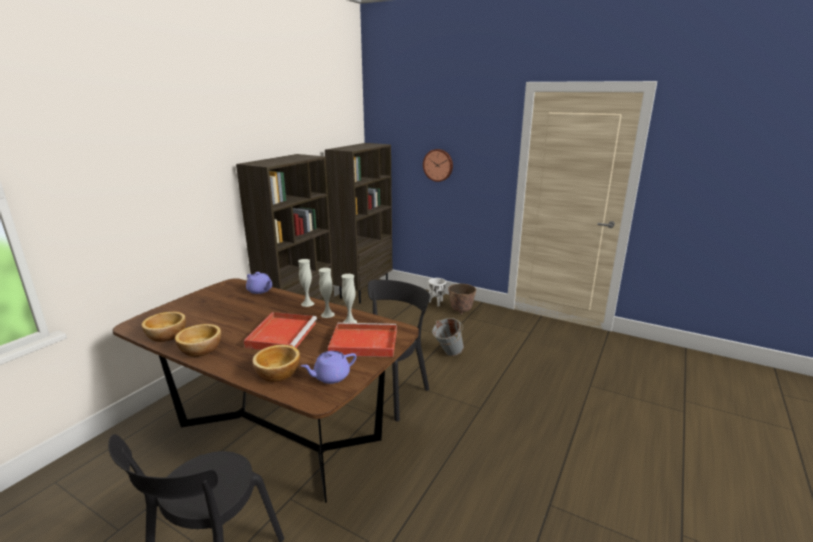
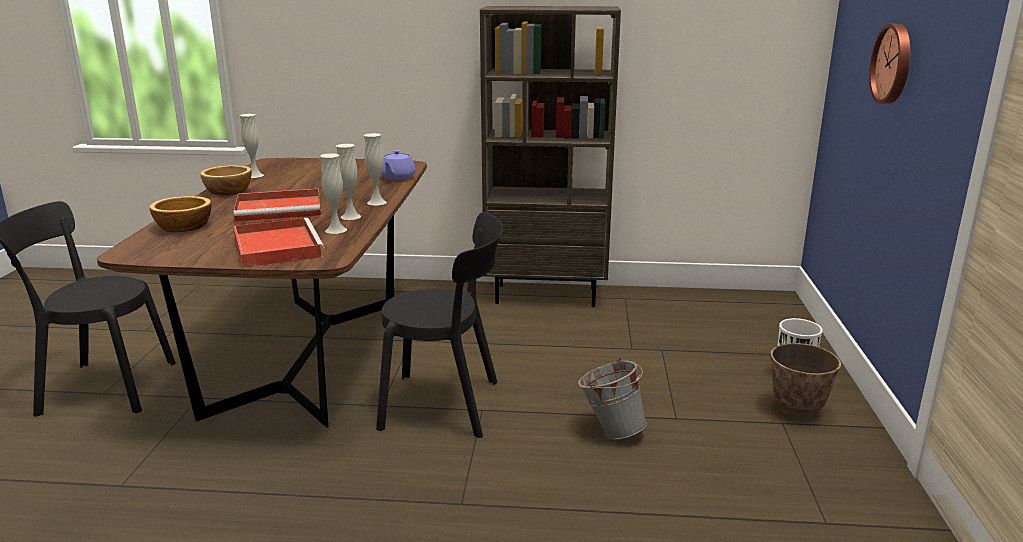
camera: 65 degrees right, 0 degrees up
(167, 335) = (255, 175): bowl -> white vase
(330, 377) = (180, 248): purple teapot -> none
(364, 291) = (733, 302): brown bookcase -> none

